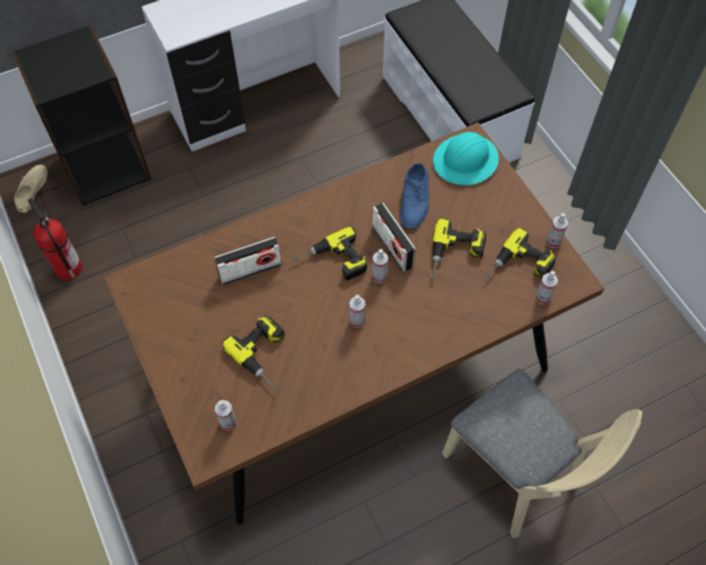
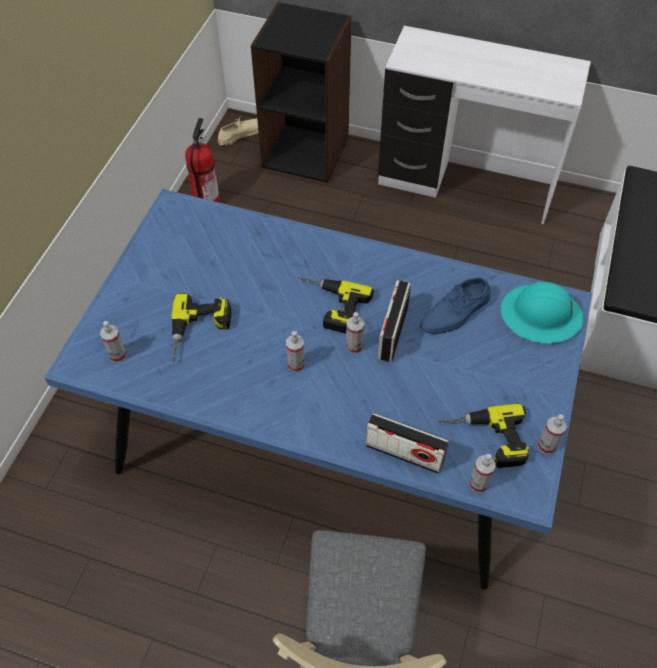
camera: 45 degrees right, 5 degrees down
(250, 270) = (262, 262): radio -> radio (404, 453)
(354, 359) = (330, 431): brown dining table -> blue dining table
(455, 256) = (438, 383): power drill -> none

